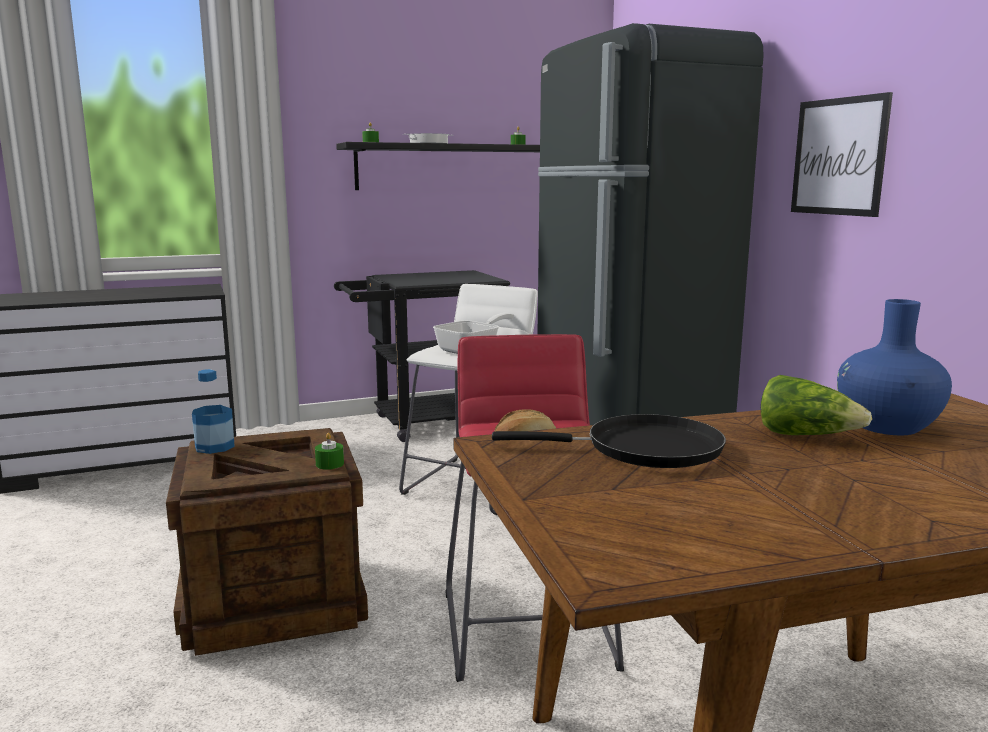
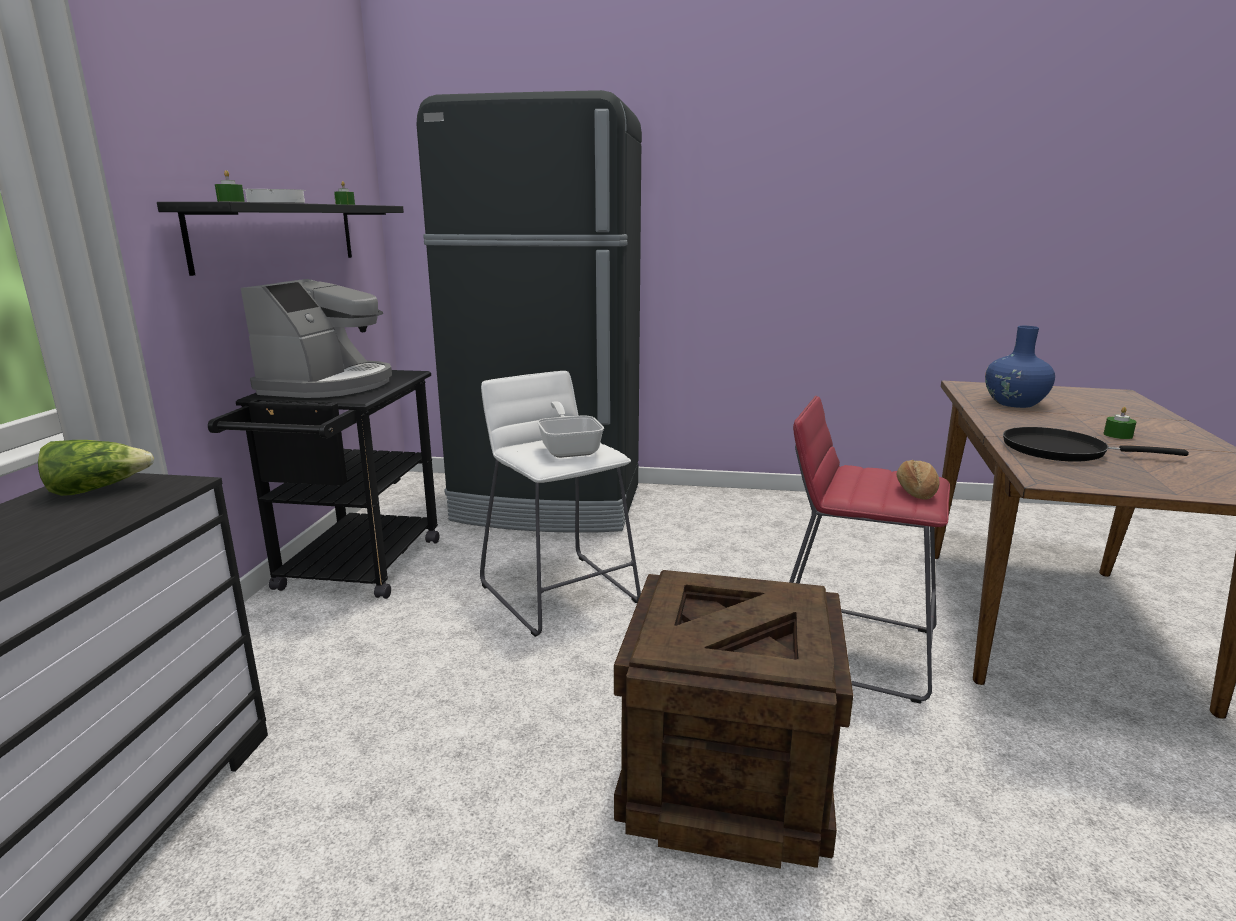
camera: 60 degrees left, 5 degrees up
(214, 447) = (677, 644): bottle -> none
(329, 464) = (792, 588): green candle -> green candle (1117, 435)
(429, 277) = (329, 385): none -> coffee machine
(643, 449) = (1061, 451): black frying pan -> black frying pan turned 105 degrees counterclockwise
(806, 435) = (1032, 418): lettuce -> lettuce (98, 489)
(838, 157) = (725, 225): picture -> none

